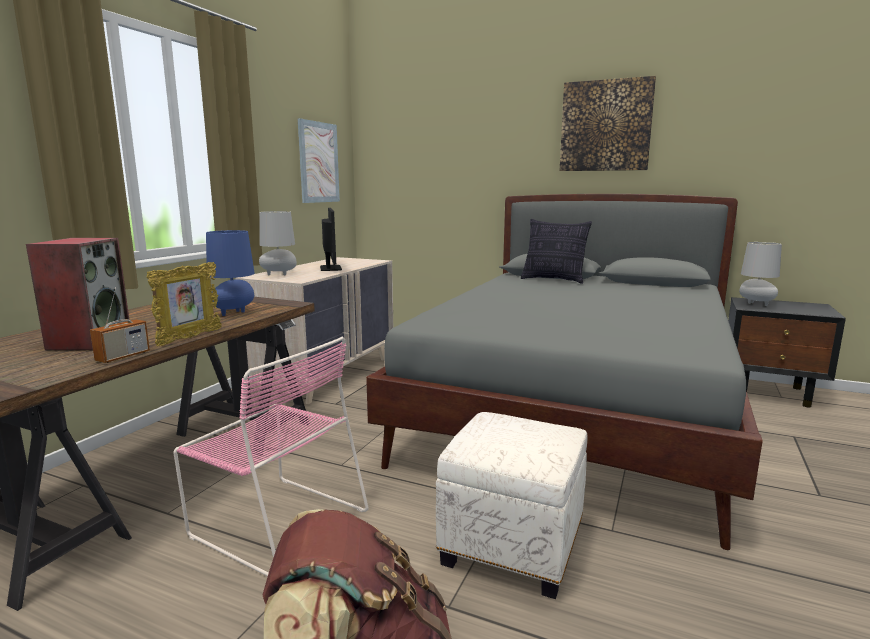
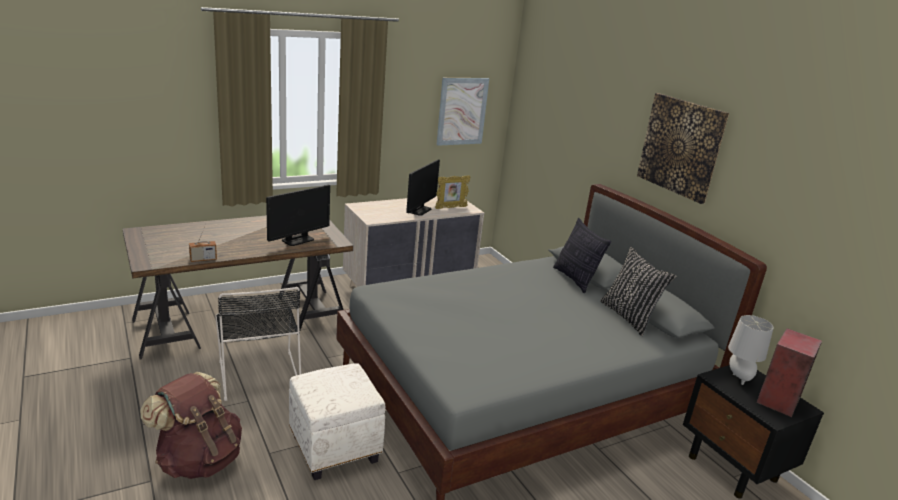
camera: 35 degrees right, 10 degrees up
(89, 340) = (208, 240): speaker -> speaker (777, 399)
(189, 338) = (246, 255): picture frame -> picture frame (450, 208)
(234, 313) = (298, 240): blue table lamp -> monitor
(276, 521) = (259, 372): pink chair -> black chair
(279, 274) = (374, 208): grey table lamp -> none
(643, 286) = (629, 317): none -> black pillow

